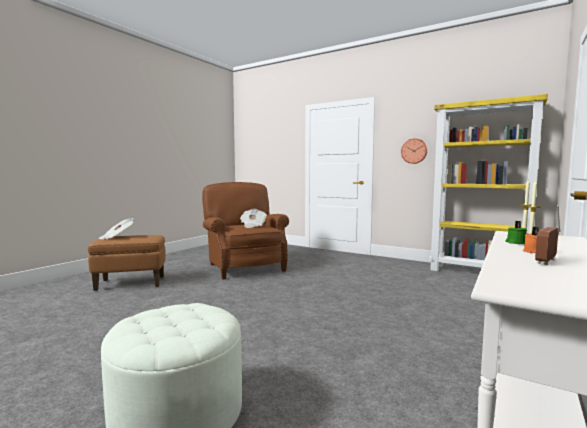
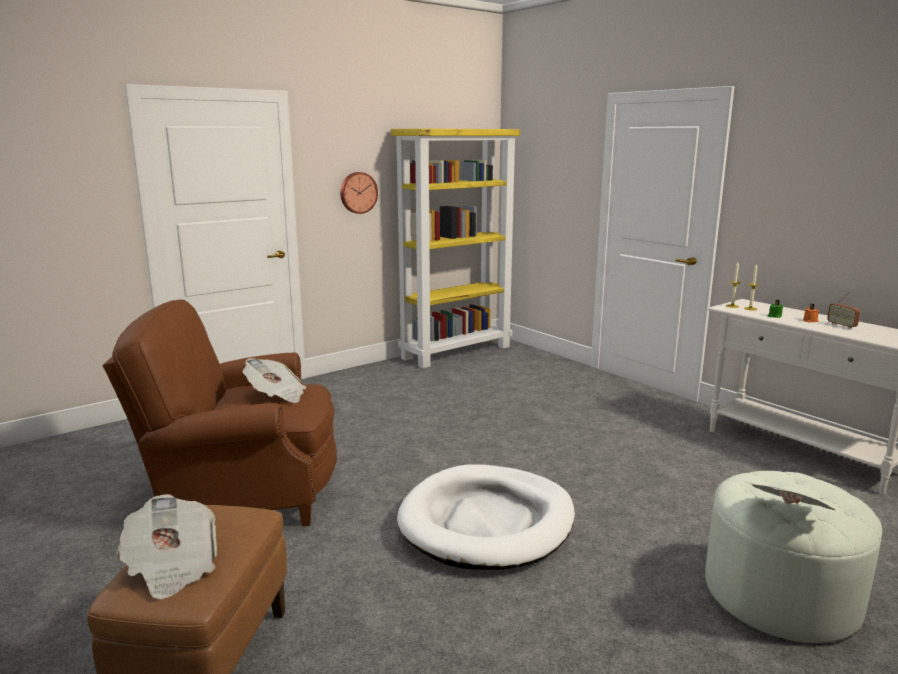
camera: 70 degrees left, 10 degrees up
(143, 316) = (787, 516): none -> newspaper
(242, 308) = (487, 522): none -> white dog bed

